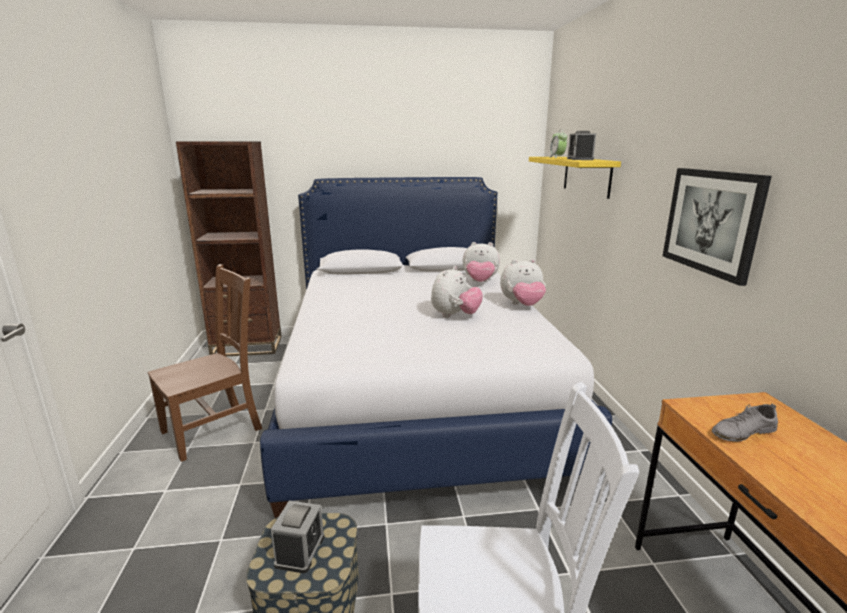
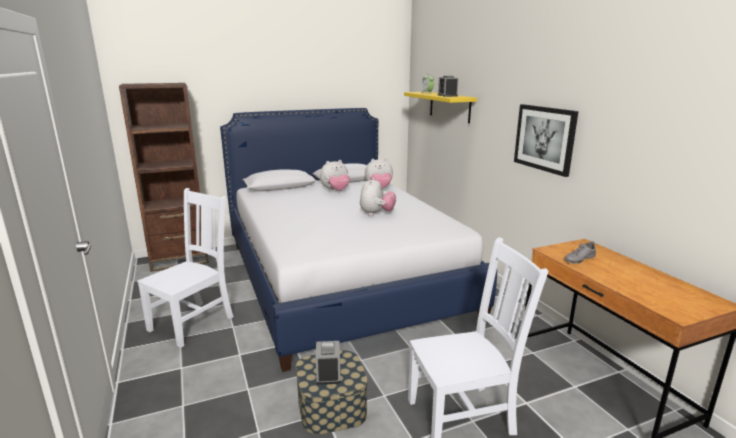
camera: 15 degrees left, 0 degrees up
(215, 429) = (194, 322): brown chair -> white chair
(522, 305) = (419, 203): plush toy -> plush toy (336, 191)

